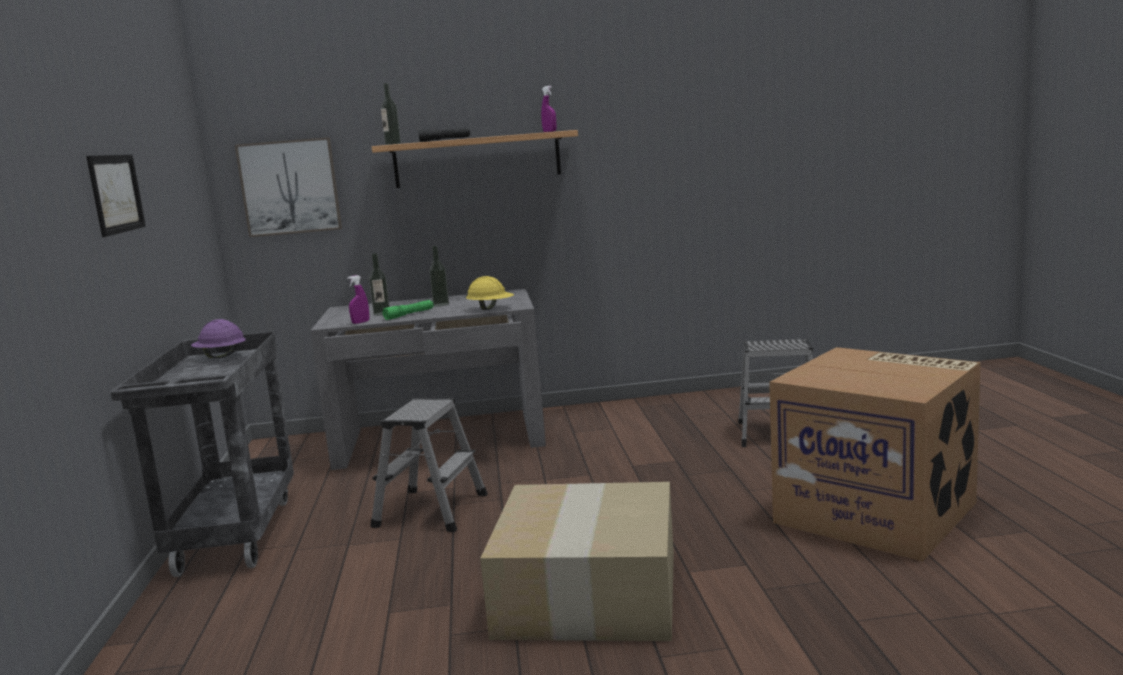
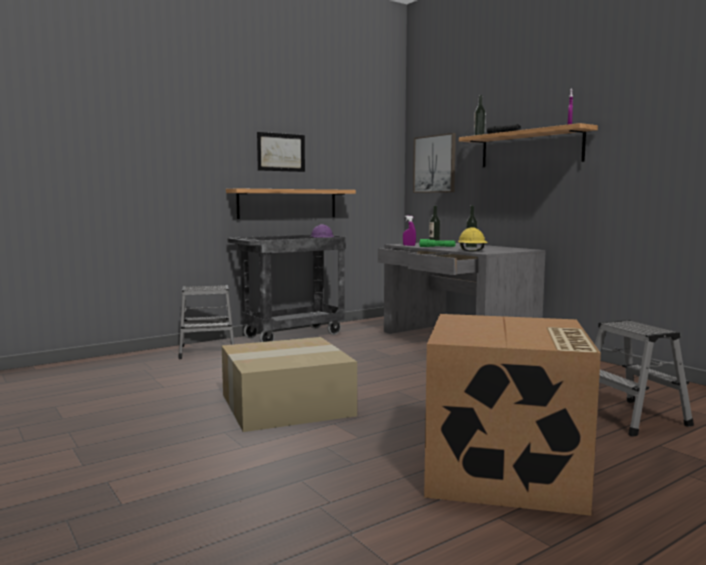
camera: 60 degrees right, 5 degrees down
(140, 294) = (288, 203): none -> shelf
(430, 510) = (356, 357): grey step ladder -> grey step ladder (207, 350)

